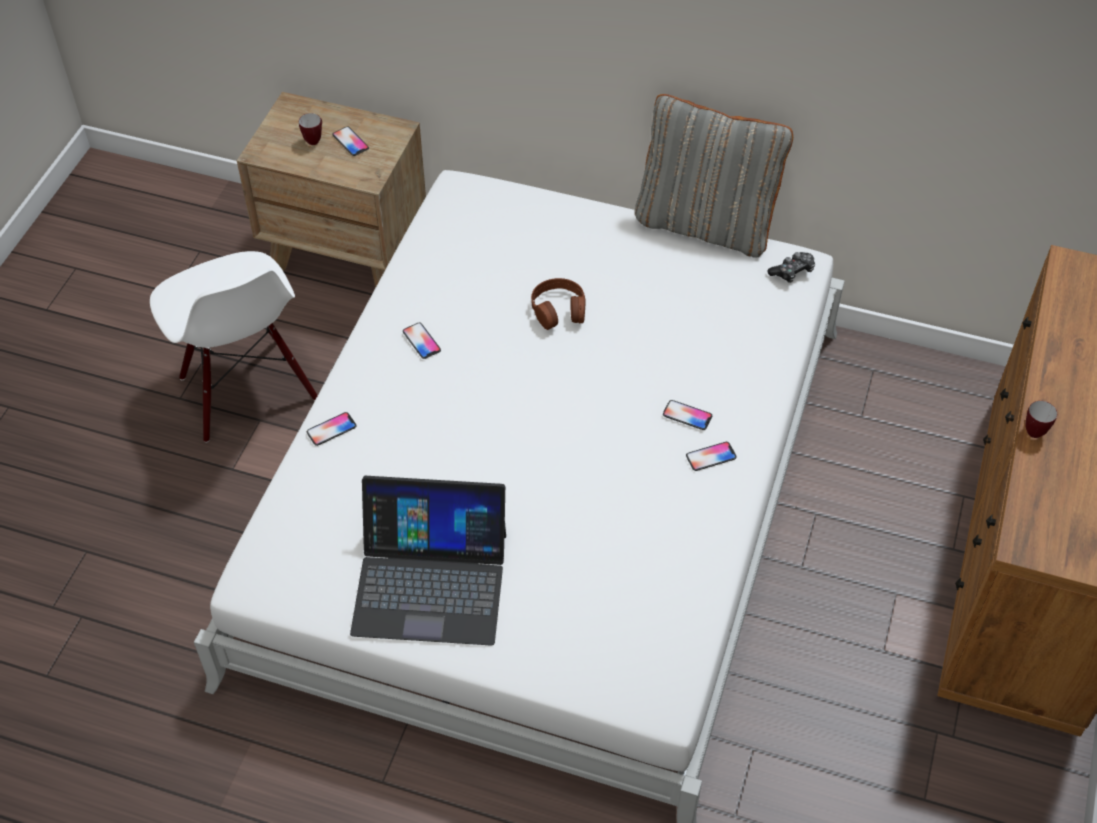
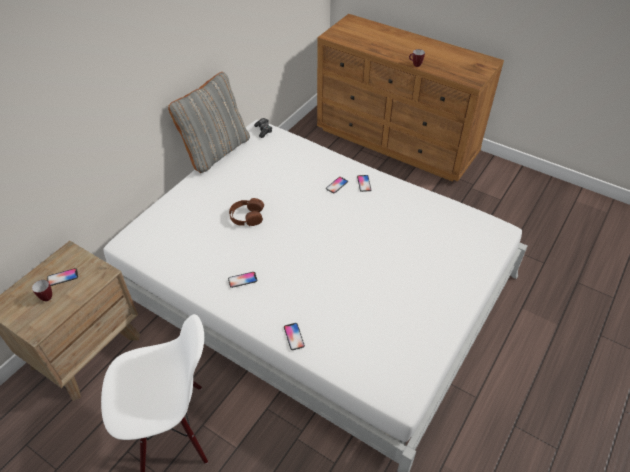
camera: 75 degrees left, 5 degrees down
(430, 582) = (418, 306): laptop -> none

